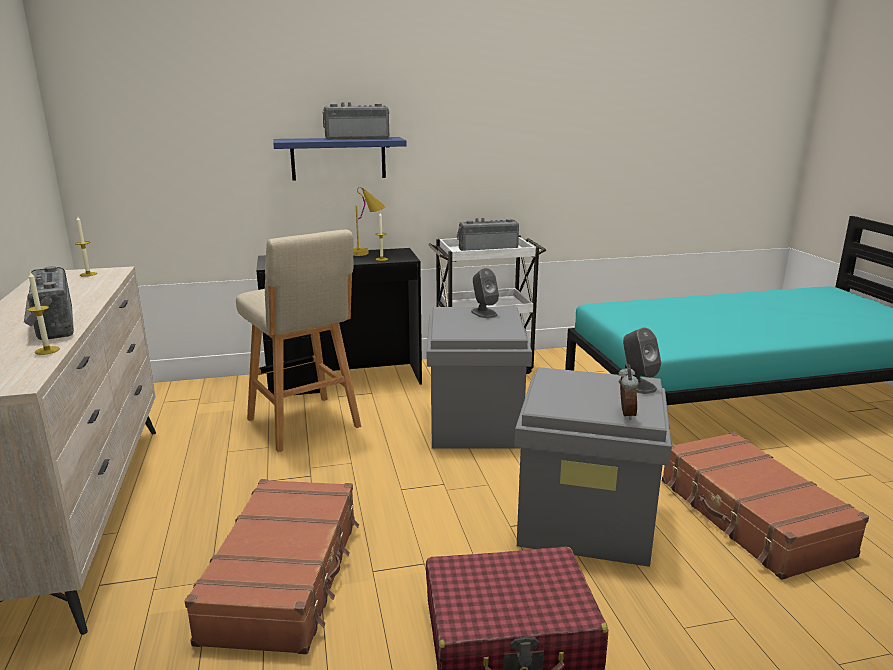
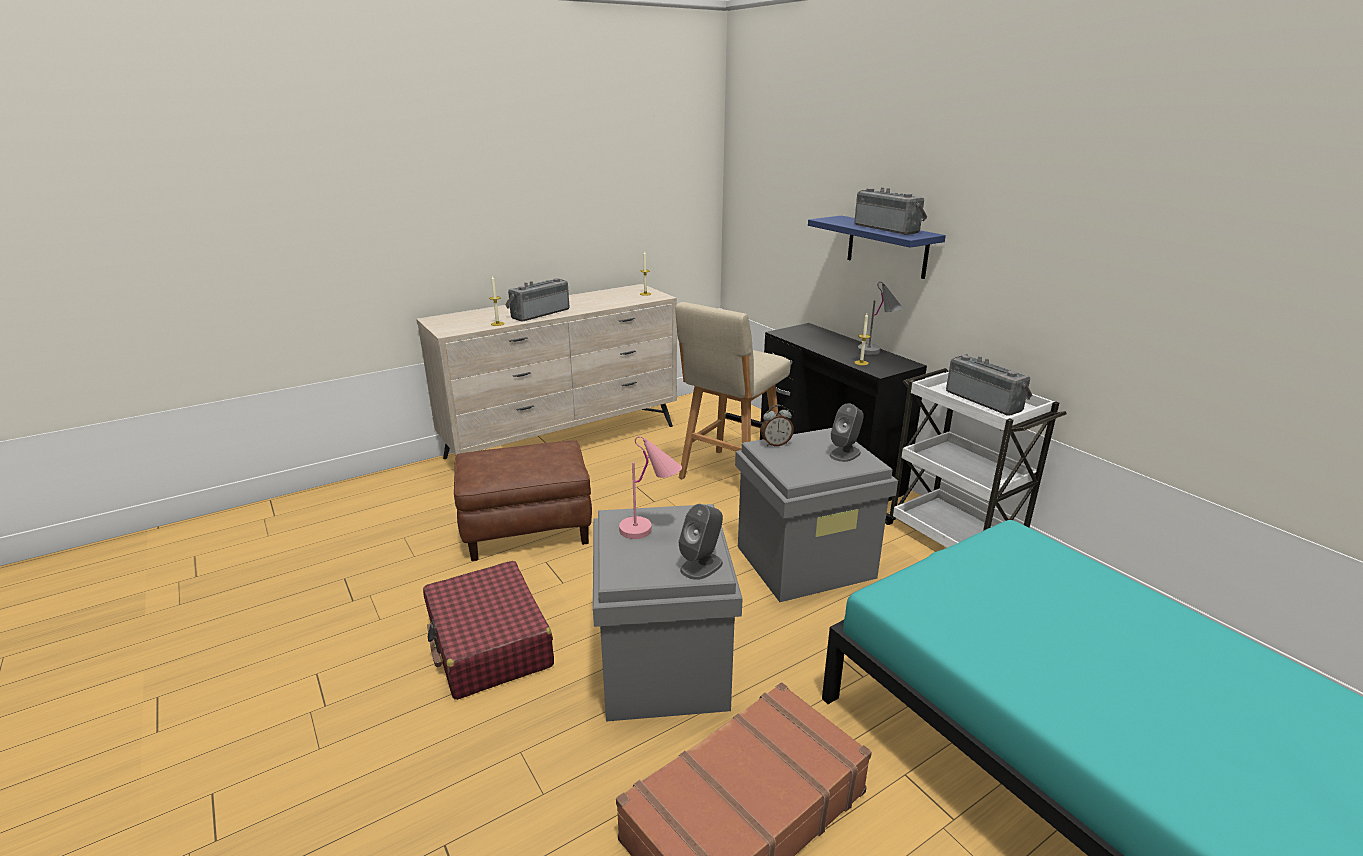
camera: 70 degrees right, 5 degrees up
(285, 577) = (528, 528): brown suitcase -> brown ottoman
(367, 252) = (877, 353): yellow table lamp -> grey table lamp
(574, 395) = (650, 530): none -> pink table lamp
(625, 414) = (621, 563): alarm clock -> alarm clock (775, 444)

